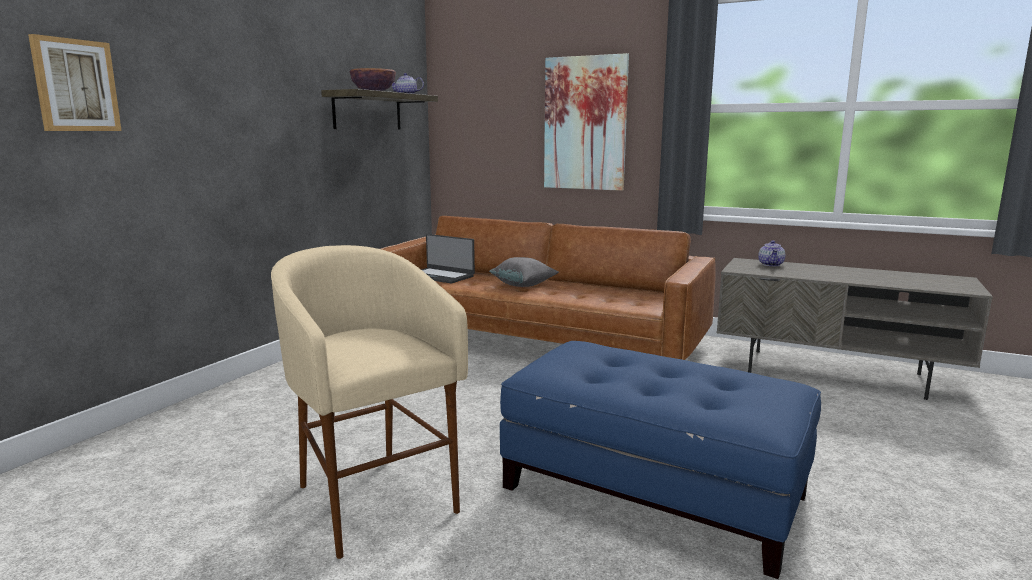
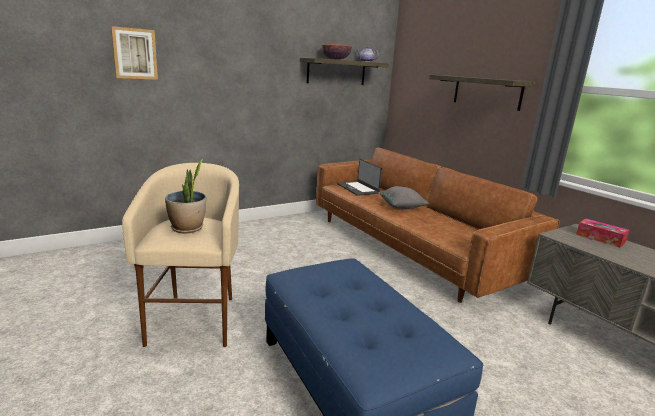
camera: 30 degrees right, 5 degrees up
(374, 342) = (187, 228): none -> potted plant
(585, 123) = (487, 92): picture -> shelf
(771, 264) = (600, 238): teapot -> tissue box

